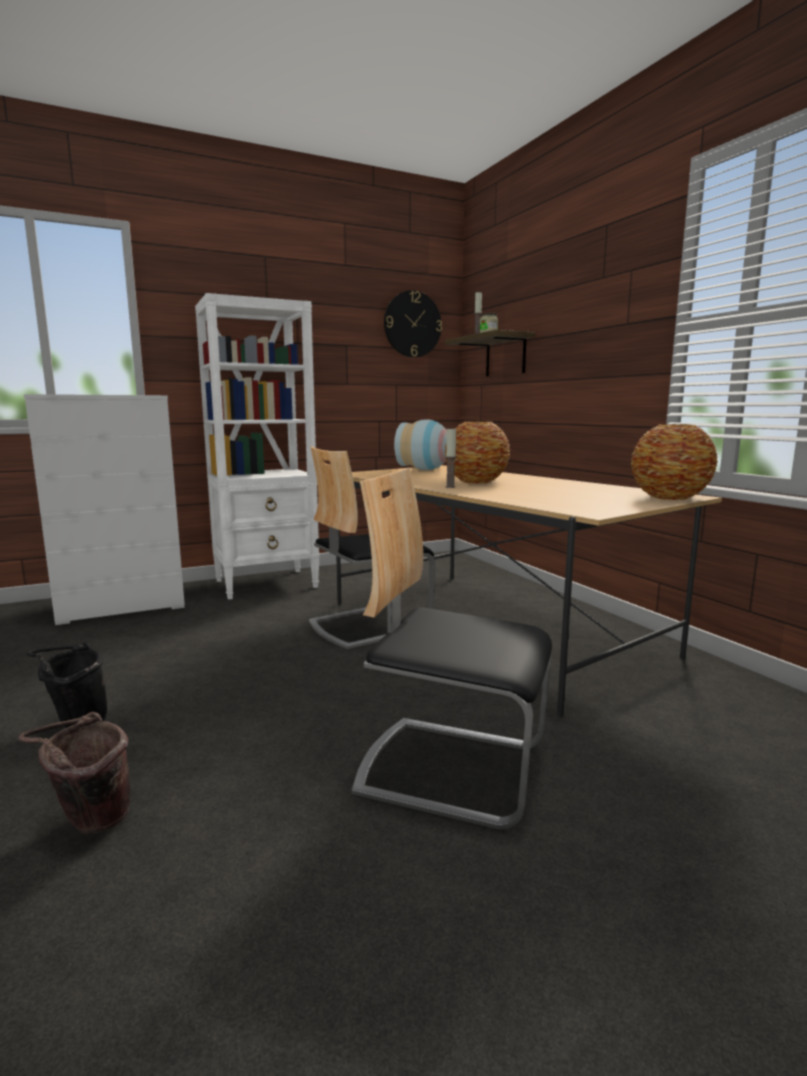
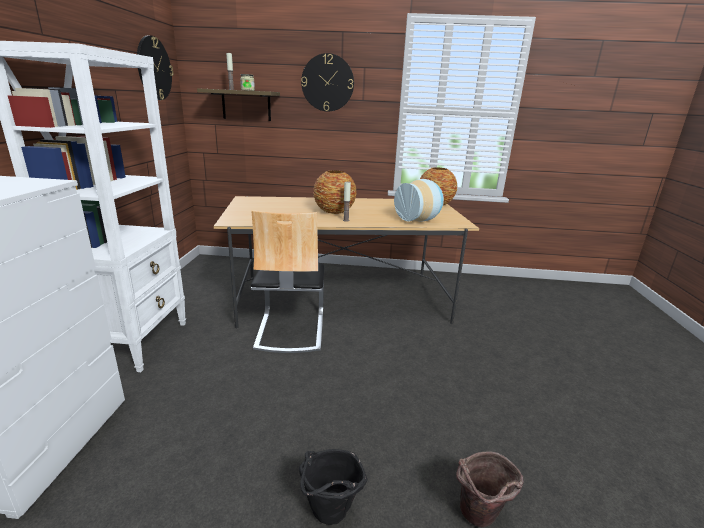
camera: 60 degrees left, 10 degrees up
(425, 469) = (252, 204): vase -> vase (419, 220)
(451, 768) = (481, 367): chair -> none
(584, 306) = (327, 83): none -> wall clock

